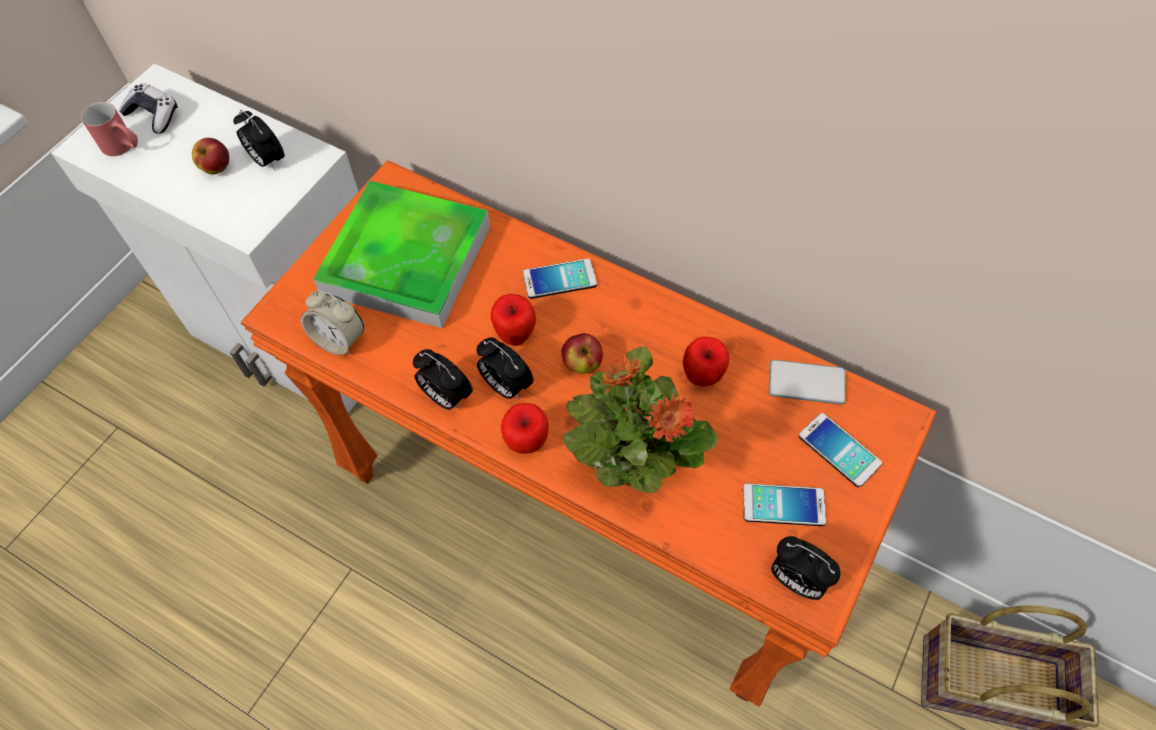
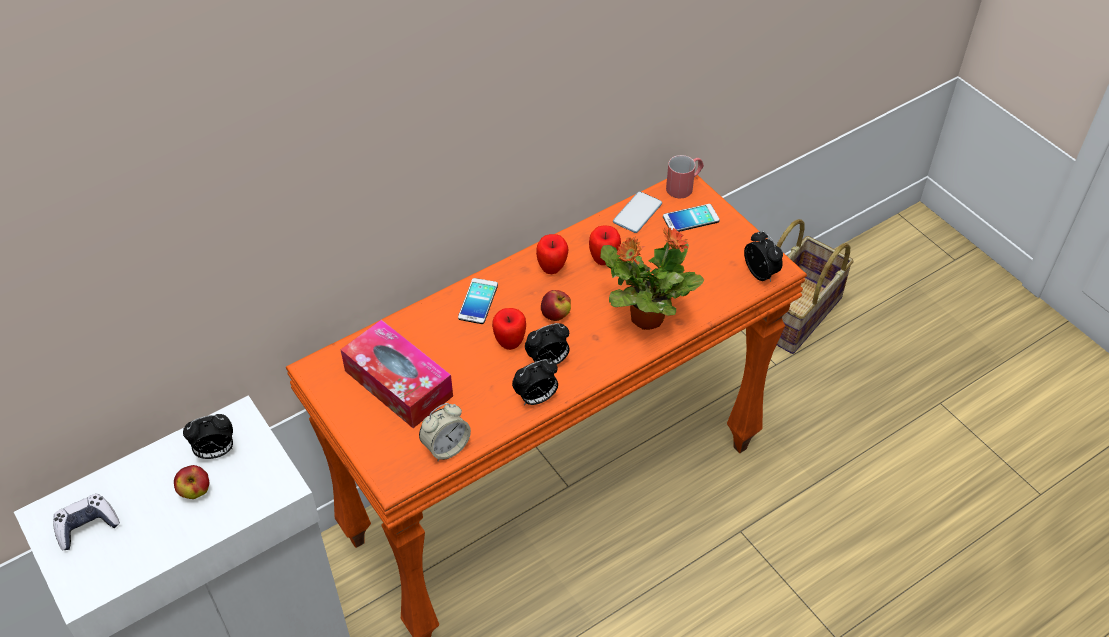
camera: 65 degrees left, 10 degrees down
(124, 147) = (110, 559): red mug -> red mug (684, 186)
(406, 259) = (398, 383): tray -> tissue box
(526, 443) = (600, 366): apple -> apple (552, 268)
(783, 505) = (712, 259): phone -> none
(795, 579) = (761, 274): alarm clock -> alarm clock turned 90 degrees counterclockwise

